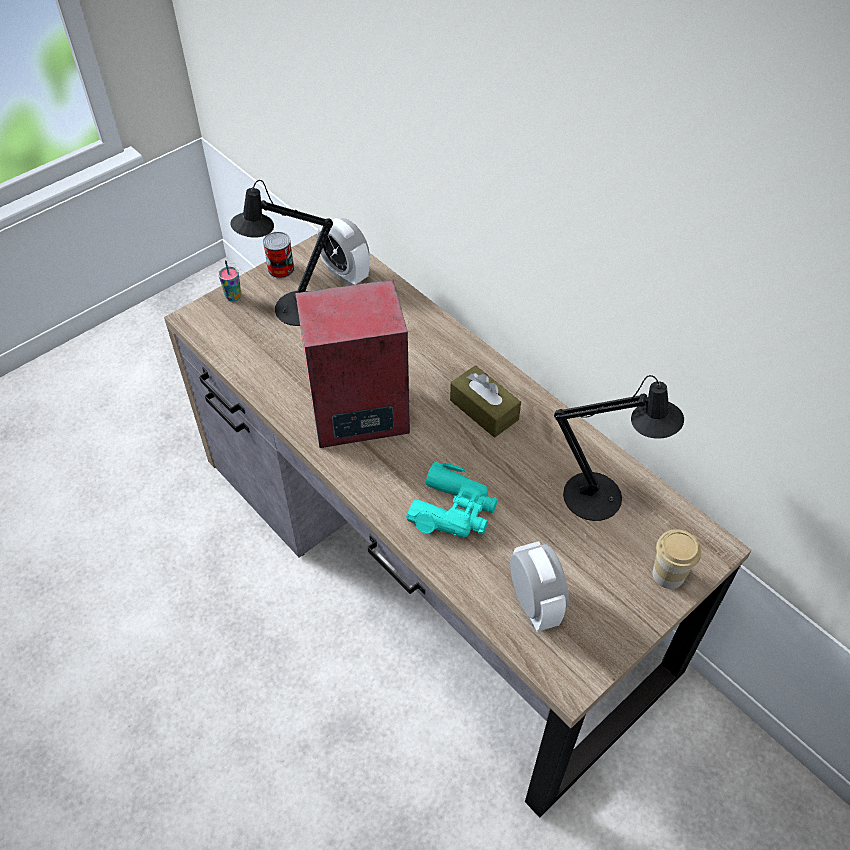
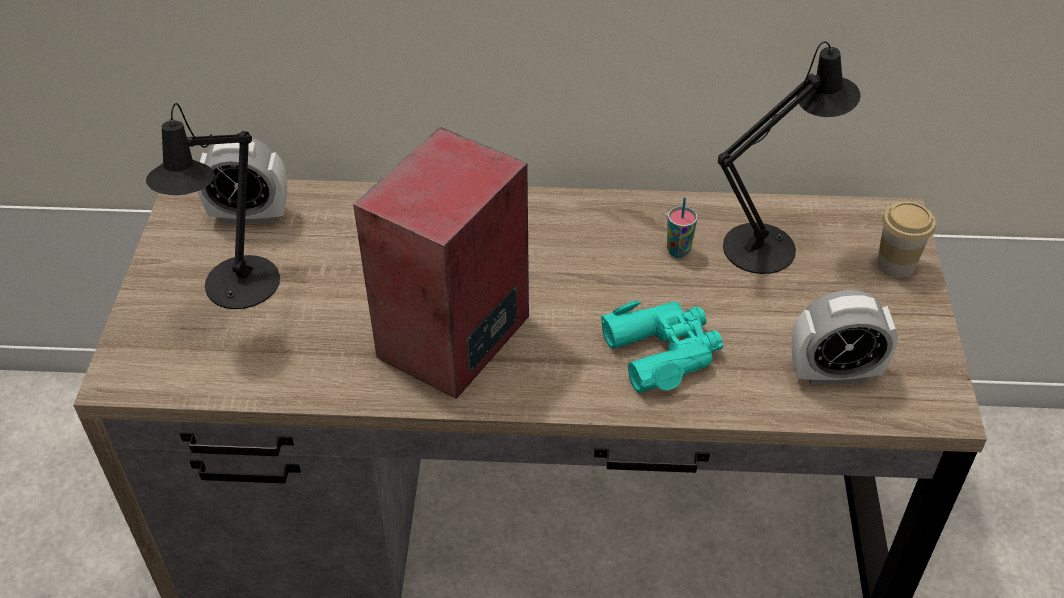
camera: 45 degrees left, 5 degrees down
(233, 297) = (141, 323): cup -> cup (678, 251)
(281, 269) = (163, 258): can -> none
(484, 410) = (570, 245): brown tissue box -> none
(534, 604) = (834, 373): alarm clock -> alarm clock turned 150 degrees clockwise

